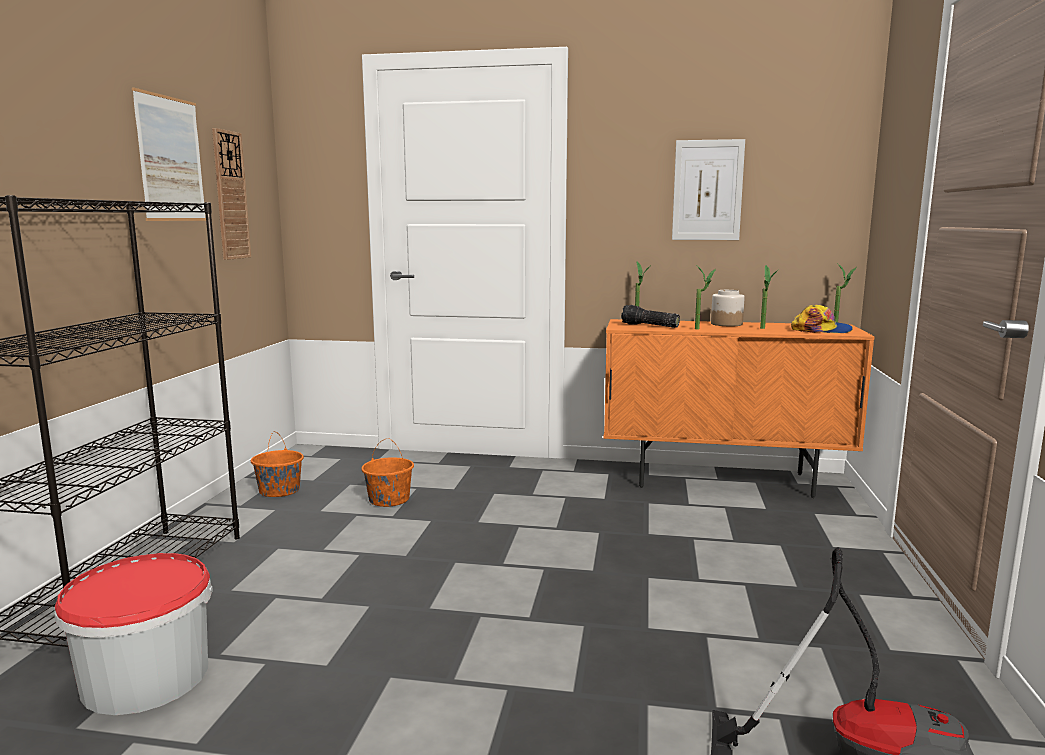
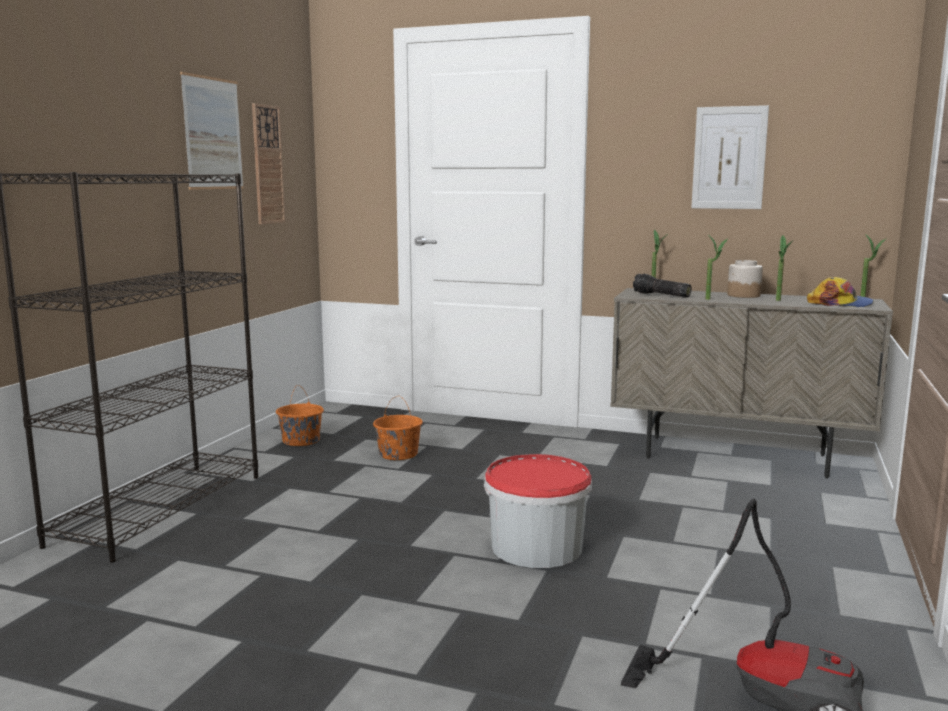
camera: 10 degrees right, 0 degrees up
(146, 677) = (164, 576): bucket -> bucket (537, 547)
(723, 480) = (736, 456): orange cabinet -> beige cabinet

